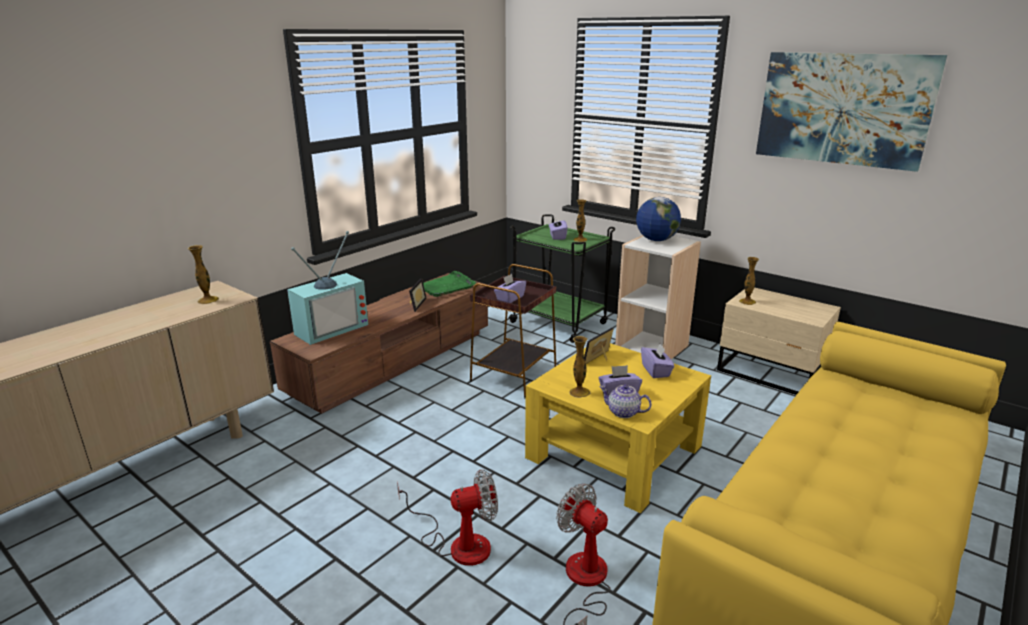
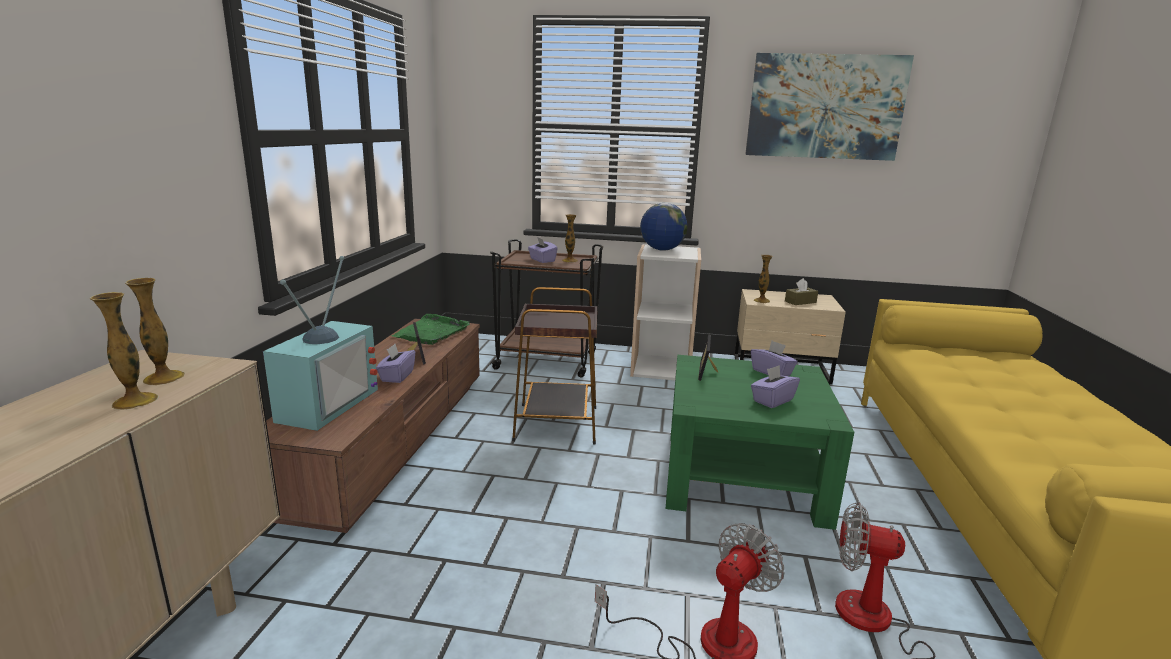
camera: 30 degrees left, 5 degrees down
(510, 298) = (560, 325): purple tissue box -> purple tissue box (397, 376)
(559, 323) = (547, 361): green cart -> brown cart
(579, 392) = (736, 408): vase -> vase (135, 401)
(614, 452) = (742, 475): yellow coffee table -> green coffee table
(623, 412) = (804, 417): teapot -> none
(788, 309) = (800, 302): none -> brown tissue box

